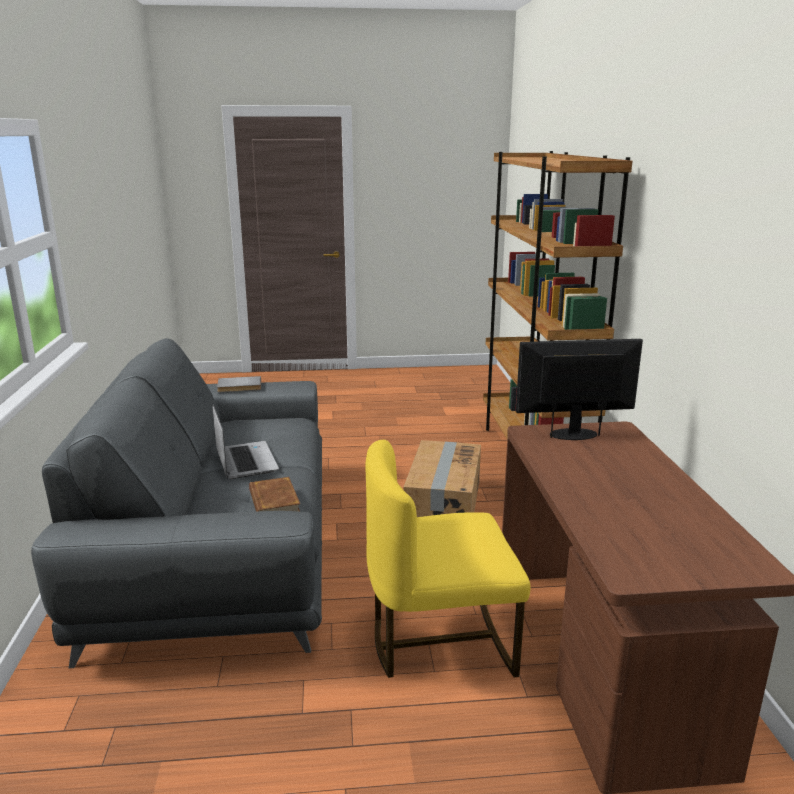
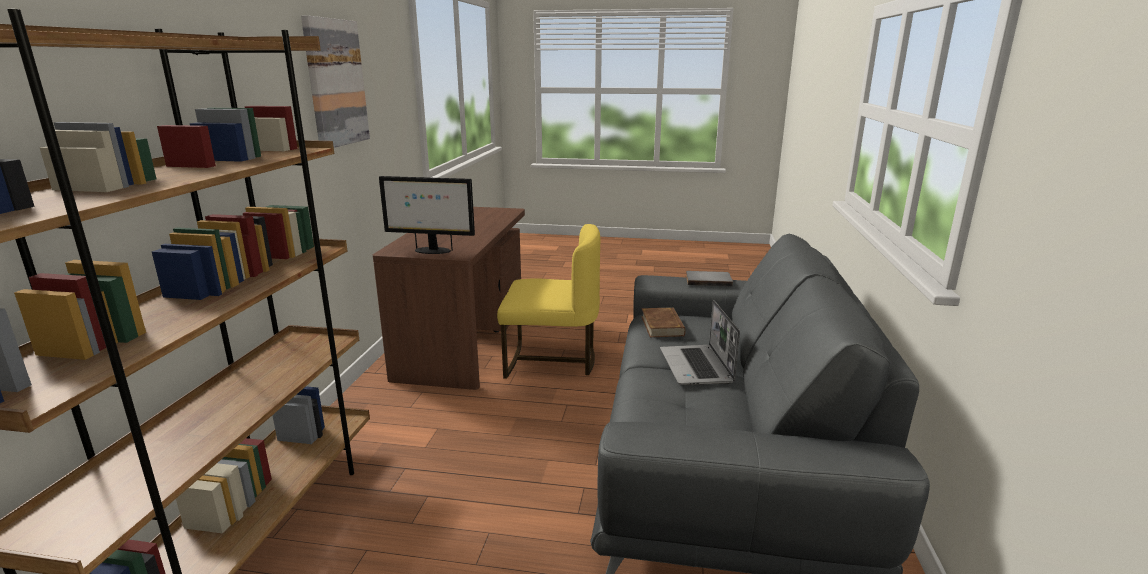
camera: 165 degrees left, 0 degrees up
(239, 386) = (735, 441): grey book -> grey book (708, 280)
(442, 504) = (460, 471): cardboard box -> none
(722, 223) = (335, 83): none -> picture

